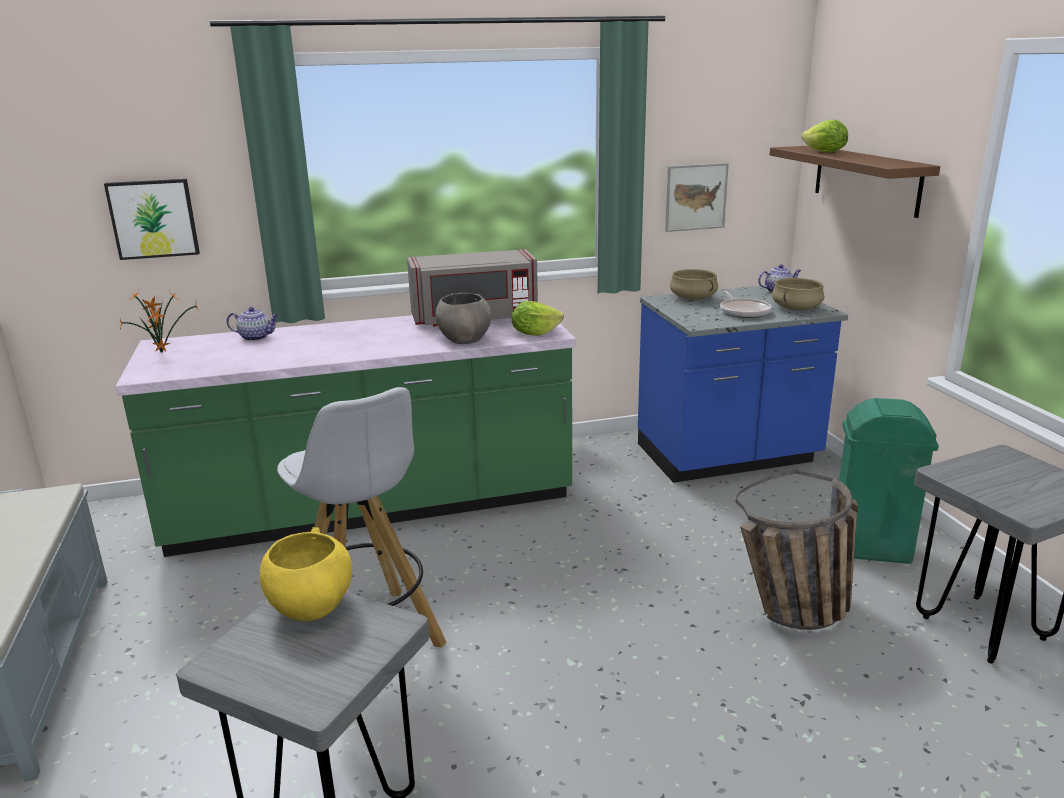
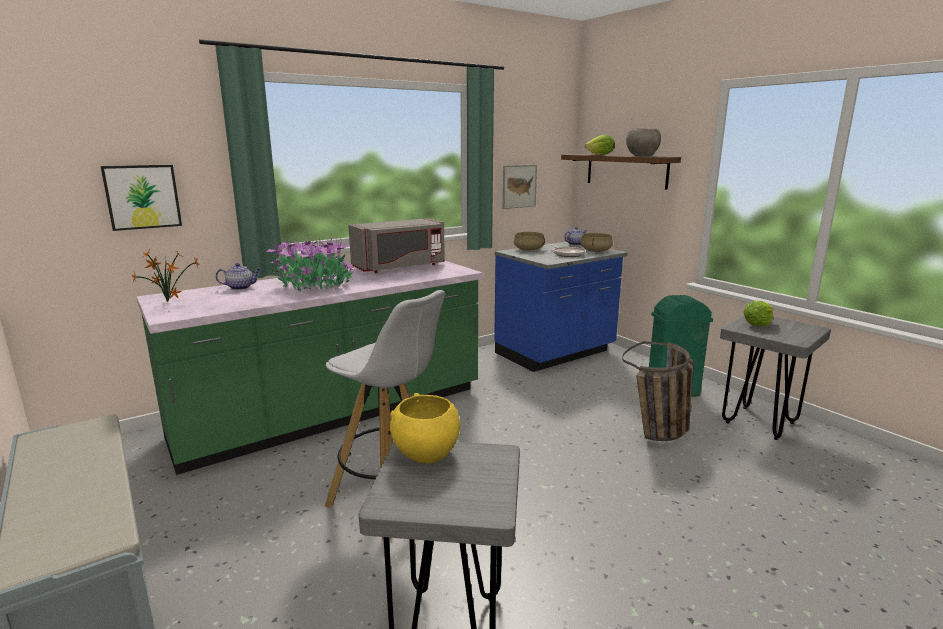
camera: 20 degrees left, 5 degrees down
(338, 344) = (314, 286): none -> potted plant
(464, 340) = (407, 278): grey bowl -> grey bowl (642, 156)
(535, 333) = (452, 272): lettuce -> lettuce (757, 325)

